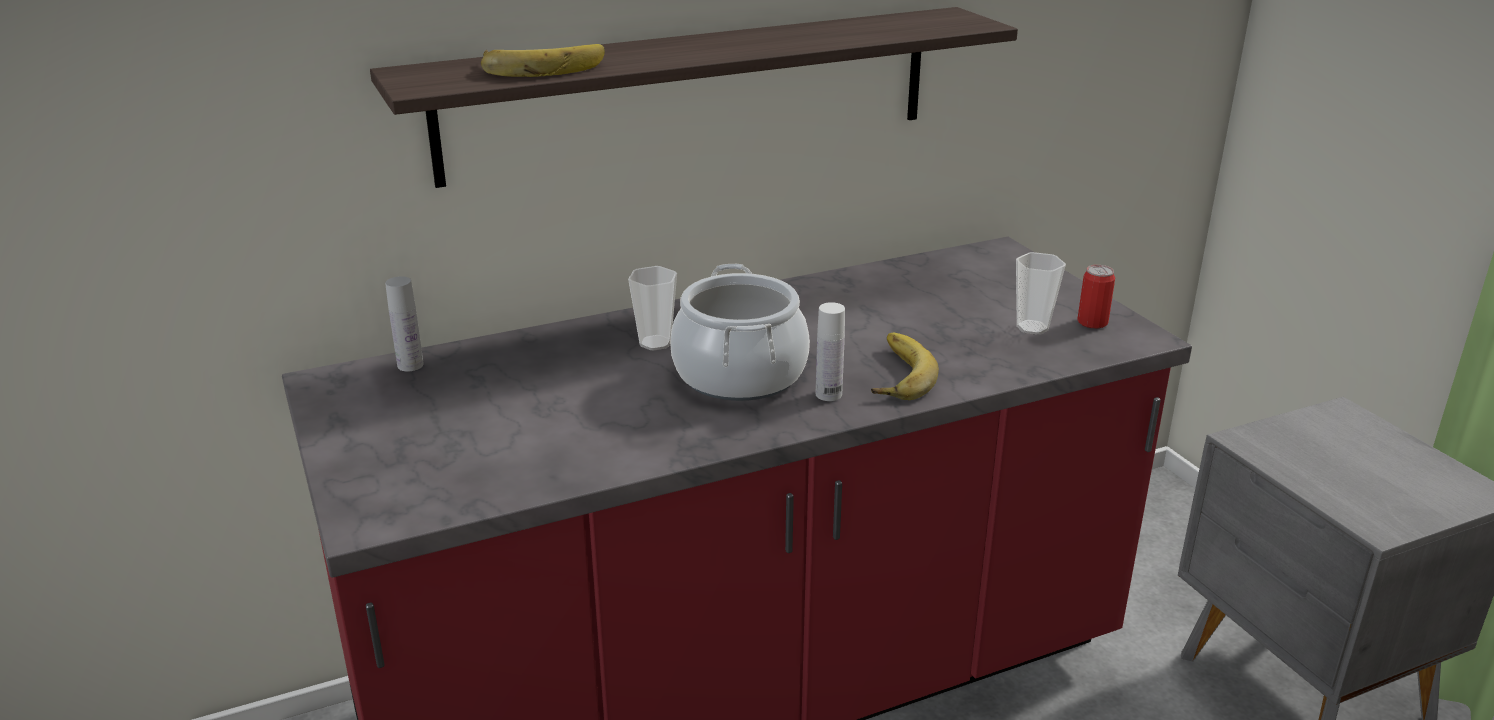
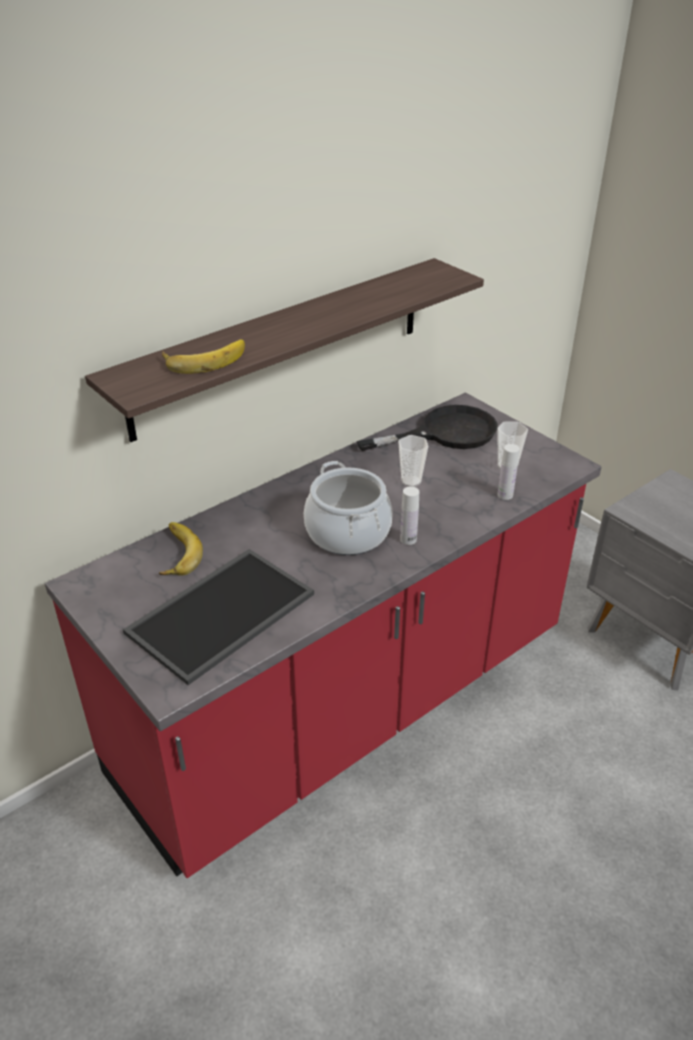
camera: 15 degrees left, 10 degrees up
(410, 365) = (130, 561): white bottle -> white bottle (505, 495)
(498, 440) = (220, 611): none -> tray
(655, 343) = (283, 516): cup -> cup (411, 481)
(894, 374) = (440, 517): banana -> banana (175, 554)
(953, 278) = (445, 433): none -> black frying pan
(1092, 322) = (540, 457): can -> none

